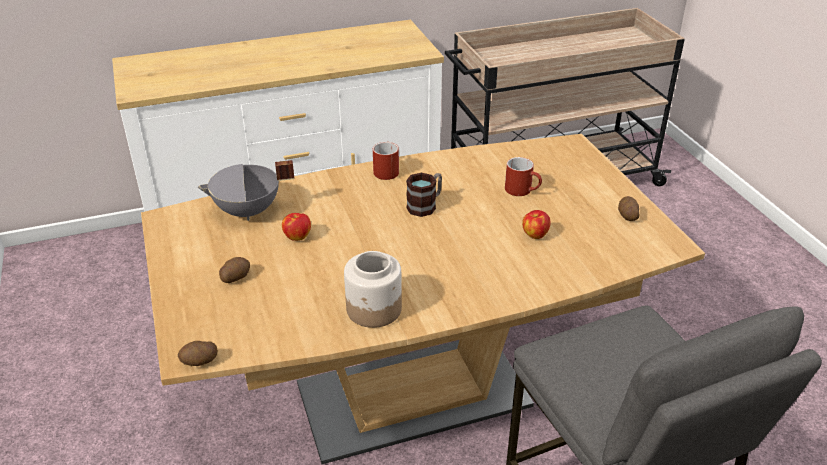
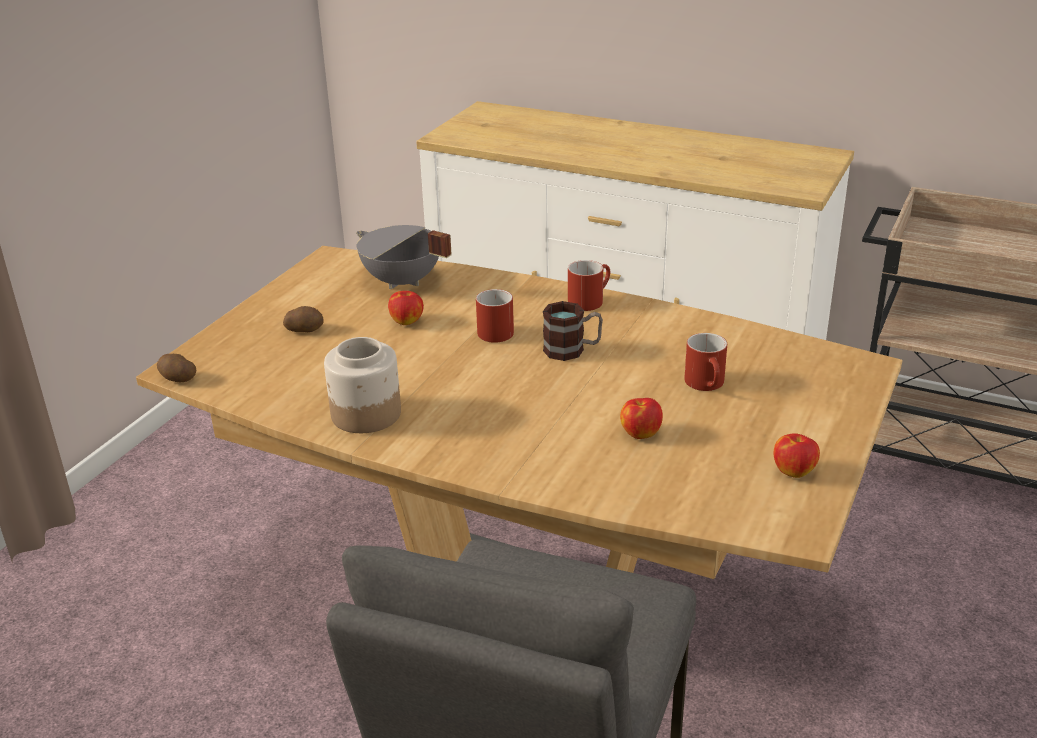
camera: 45 degrees right, 5 degrees down
(360, 216) = (491, 330): none -> red mug
(627, 216) = (794, 471): potato -> apple

